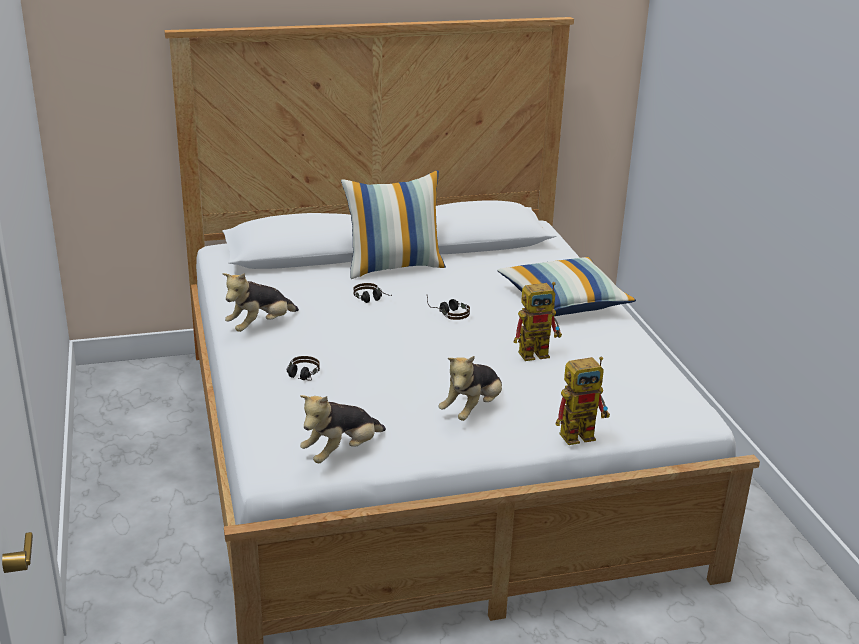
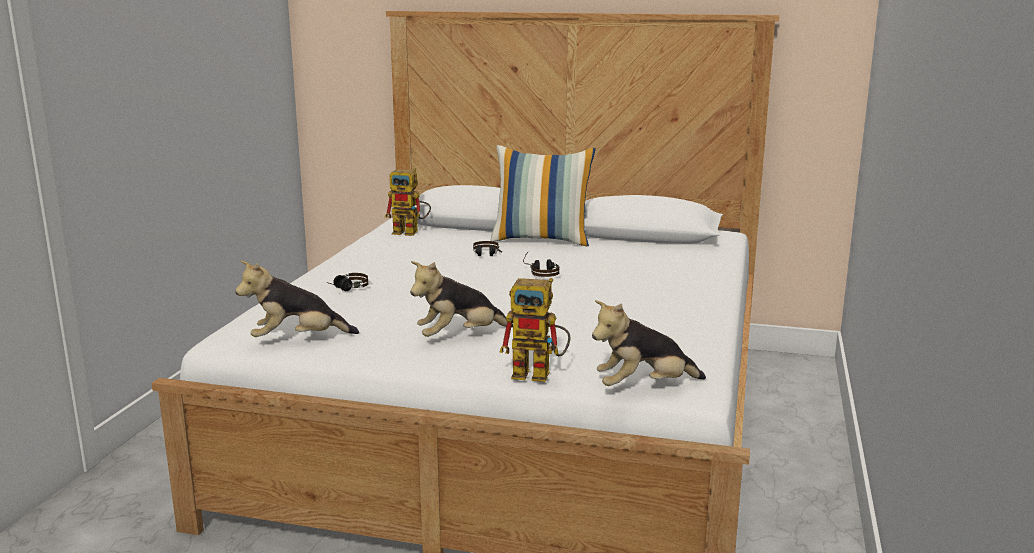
camera: 30 degrees right, 10 degrees down
(260, 326) = (368, 256): plush toy -> plush toy (643, 387)
(539, 352) = (589, 311): toy robot -> toy robot (411, 232)
(563, 302) = (671, 284): pillow -> none

